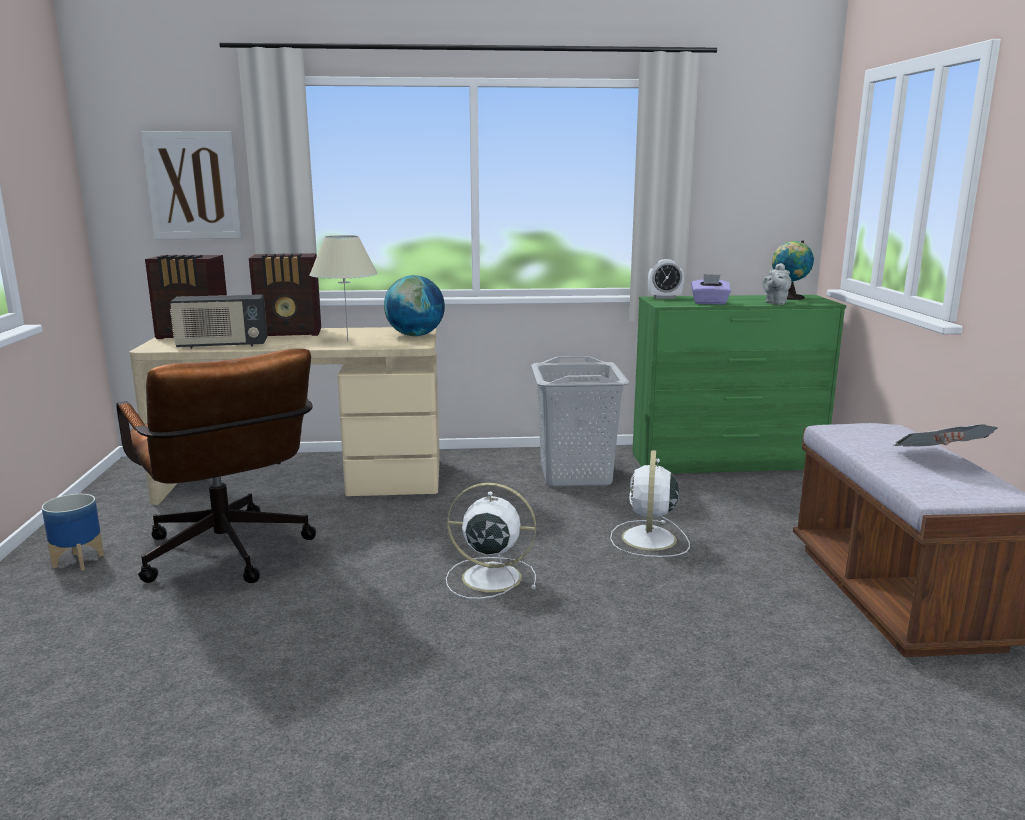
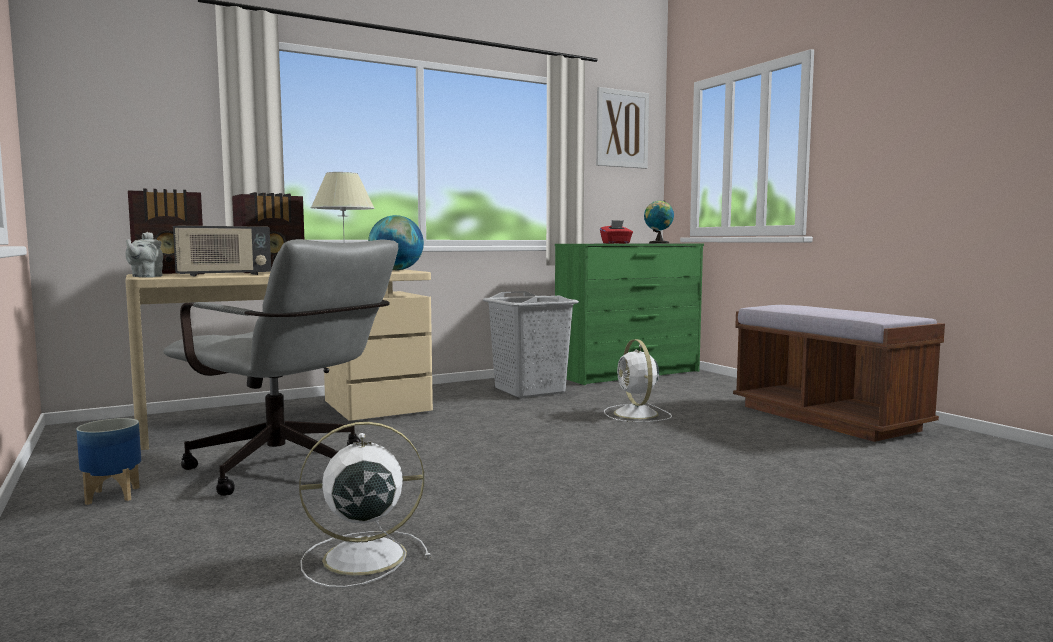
camera: 25 degrees left, 10 degrees down
(193, 186) = (153, 132): picture -> picture (622, 129)
(229, 557) = (289, 469): brown office chair -> grey office chair
(488, 577) = (550, 447): white fan -> white fan (360, 557)
(664, 297) = (576, 243): alarm clock -> none
(709, 303) = (616, 243): purple tissue box -> red tissue box
(775, 303) = (658, 243): grey teapot -> grey teapot (145, 277)
(939, 460) = (849, 310): newspaper -> none

